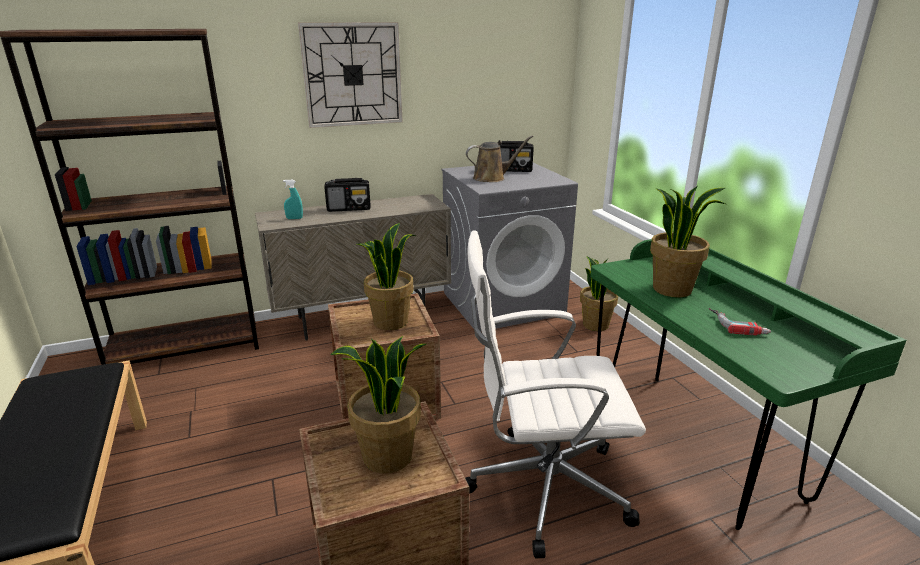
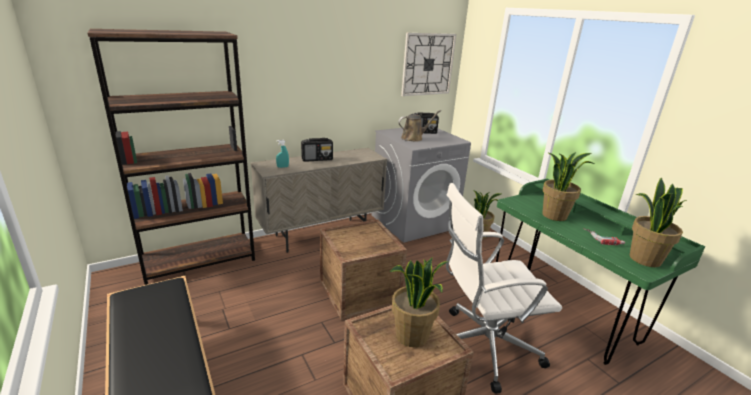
camera: 10 degrees left, 0 degrees up
(352, 75) = (322, 66): wall clock -> wall clock (428, 64)
(390, 321) = (368, 240): potted plant -> potted plant (644, 259)

